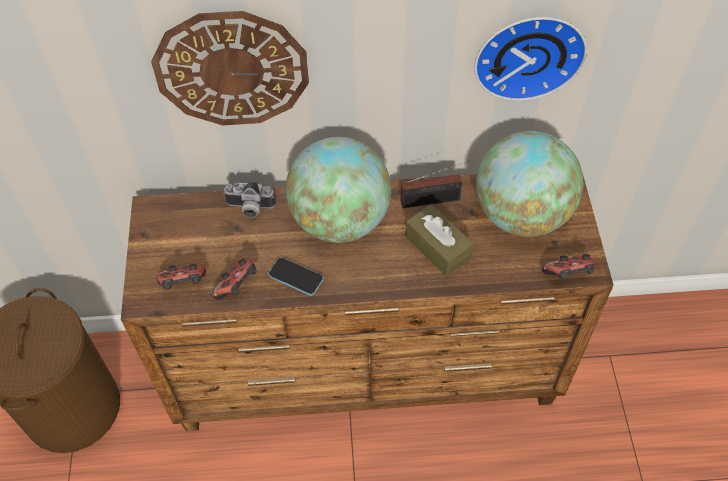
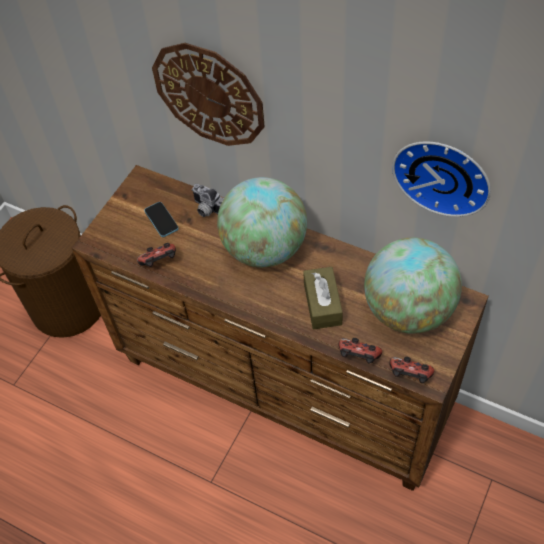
camera: 35 degrees right, 0 degrees up
(184, 285) = (126, 244): game controller -> game controller (358, 357)
(296, 277) = (204, 275): phone -> phone (161, 220)
(433, 200) = (346, 266): radio -> none

